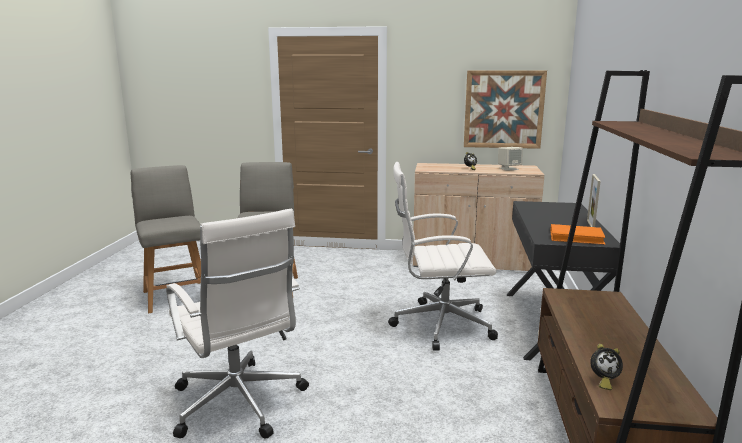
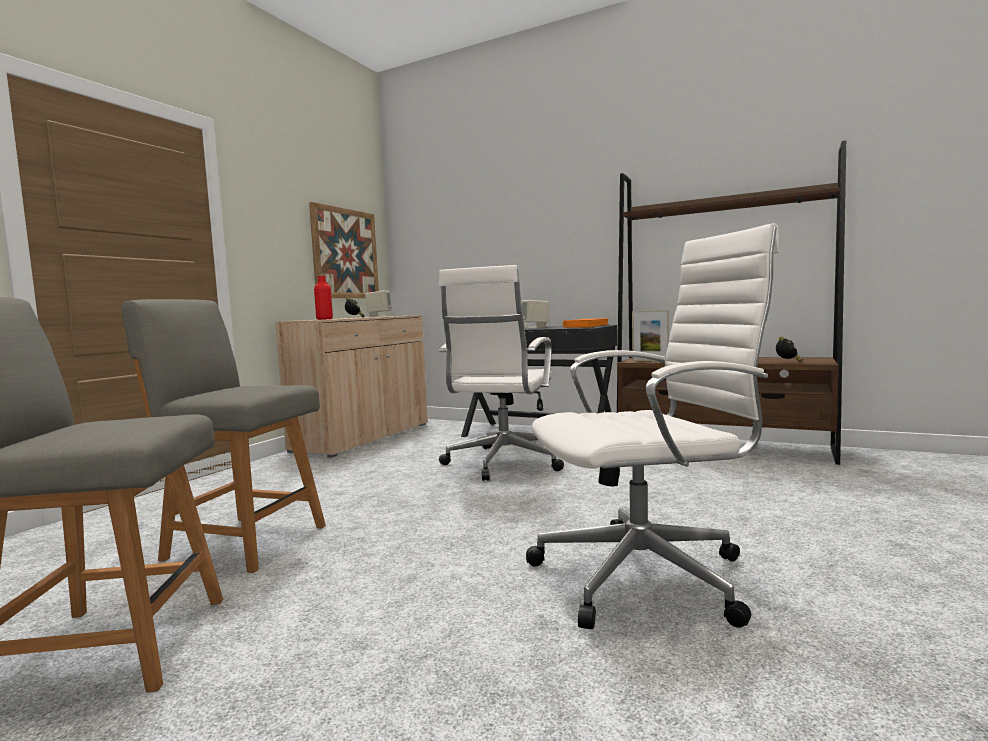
camera: 70 degrees left, 10 degrees down
(432, 168) = (324, 319): none -> red bottle
(563, 220) = (535, 327): none -> beige speaker
(590, 225) = (554, 326): picture frame -> picture frame (650, 360)

